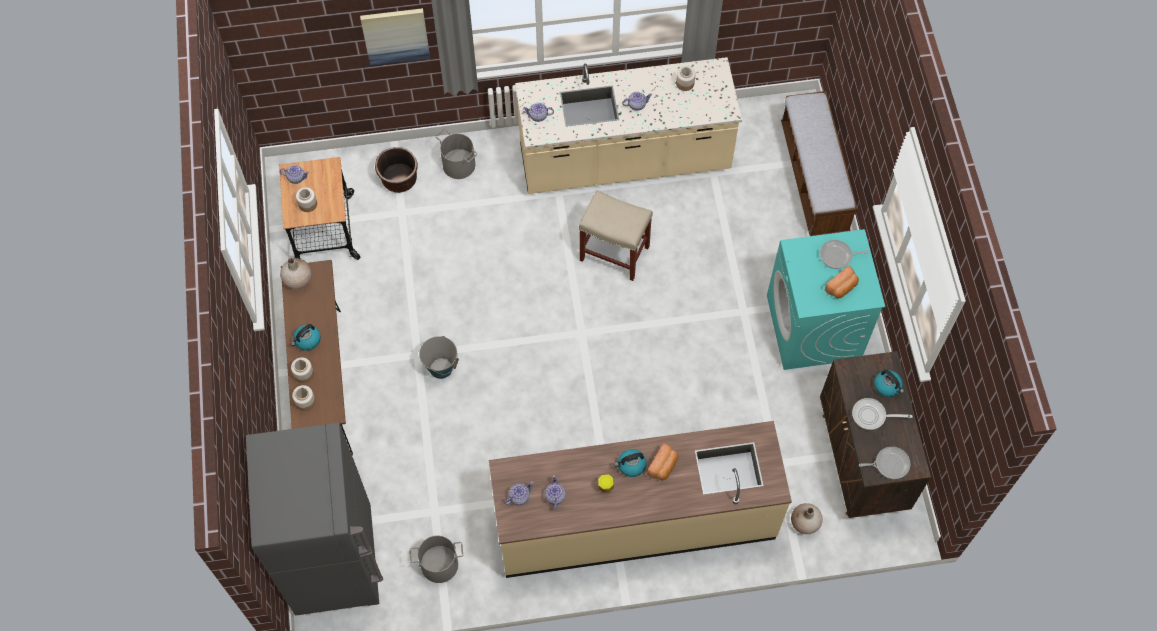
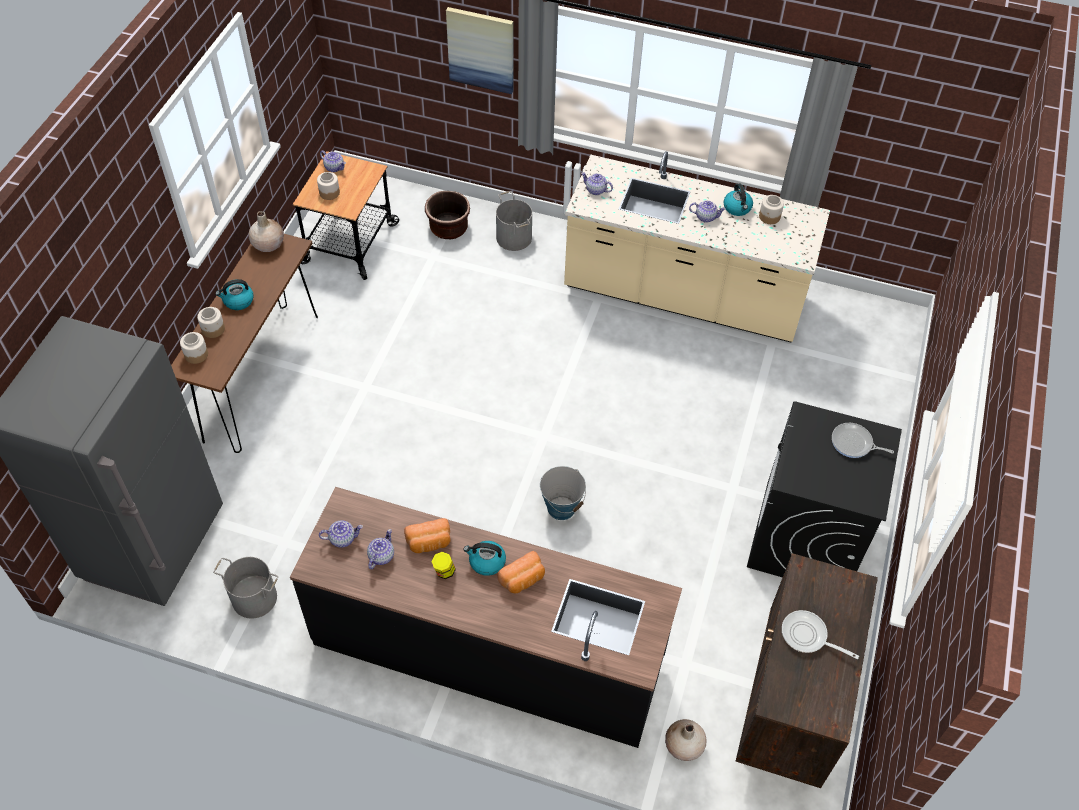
camera: 25 degrees right, 10 degrees down
(441, 367) = (380, 408): bucket -> bucket (561, 508)
(613, 253) = (622, 375): beige stool -> none
(635, 520) = (488, 650): beige counter -> black counter
(813, 178) = (882, 390): bench -> none
(814, 328) = (805, 538): turquoise washing machine -> black washing machine
(842, 287) = (841, 478): bread -> bread (429, 543)
(887, 386) = (845, 611): kettle -> kettle (737, 208)
(889, 464) = (801, 702): frying pan -> none

